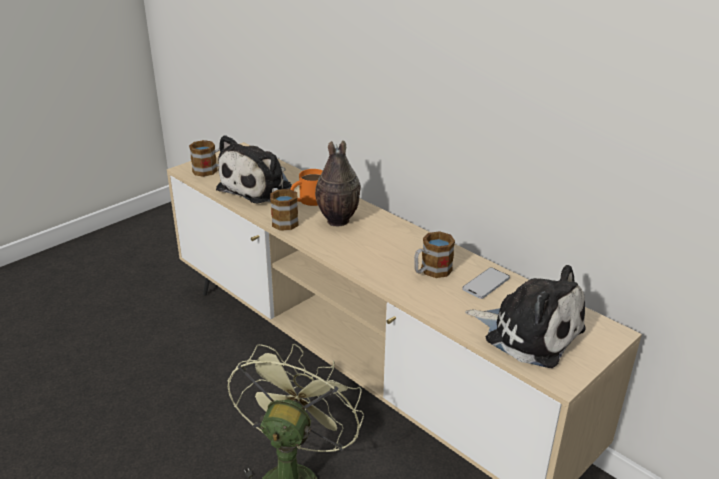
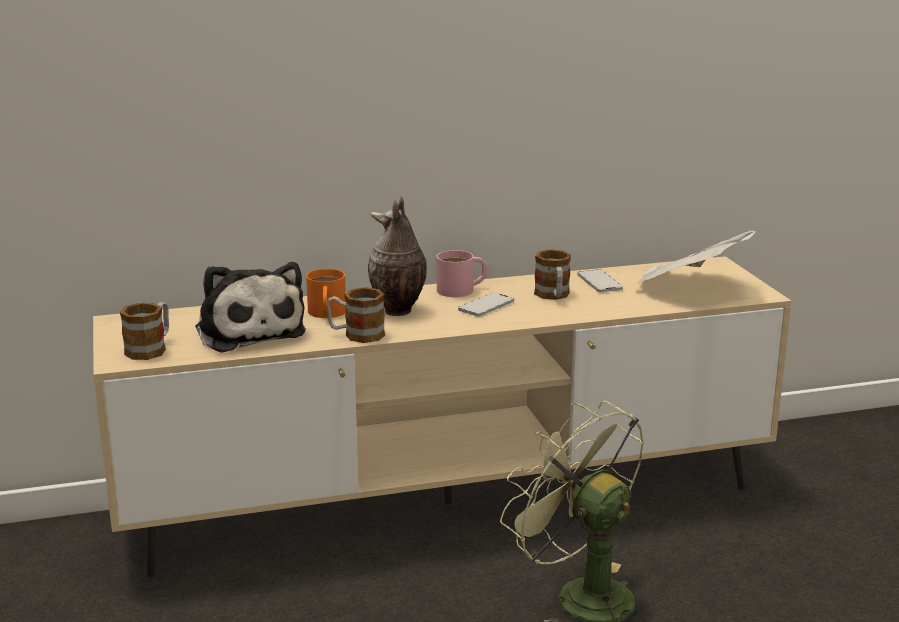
camera: 60 degrees left, 10 degrees down
(380, 250) = (486, 306): none -> phone
(402, 232) = (462, 289): none -> pink mug
(529, 332) = (689, 287): plush toy -> newspaper

